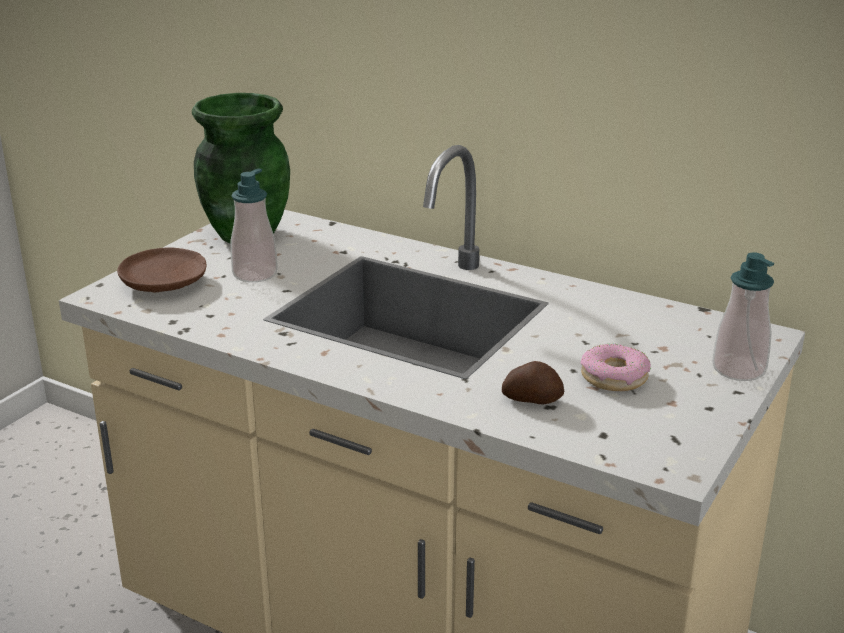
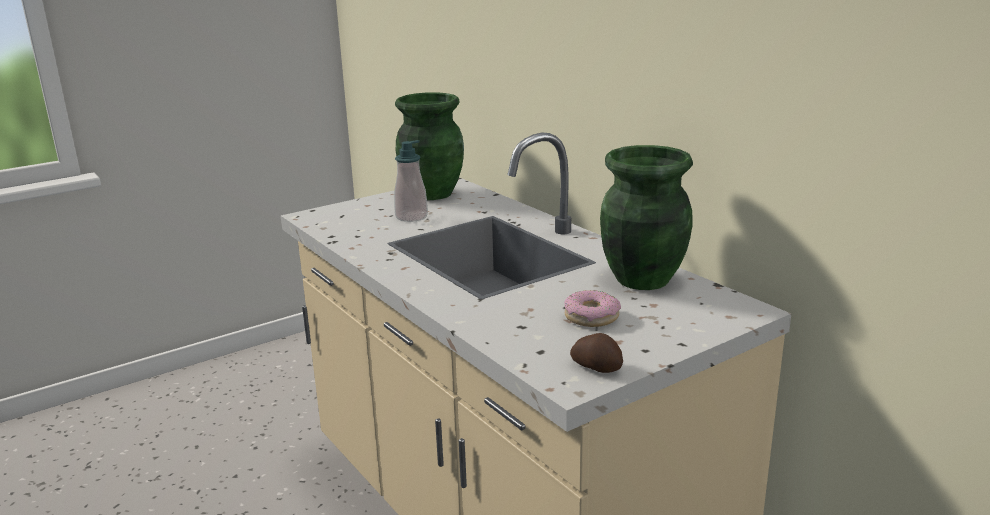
camera: 25 degrees right, 5 degrees down
(164, 283) = (350, 215): brown plate -> none
(532, 399) = (513, 319): potato -> potato (597, 366)
(621, 317) = (641, 280): none -> green vase
(738, 369) = (700, 329): soap dispenser -> none

